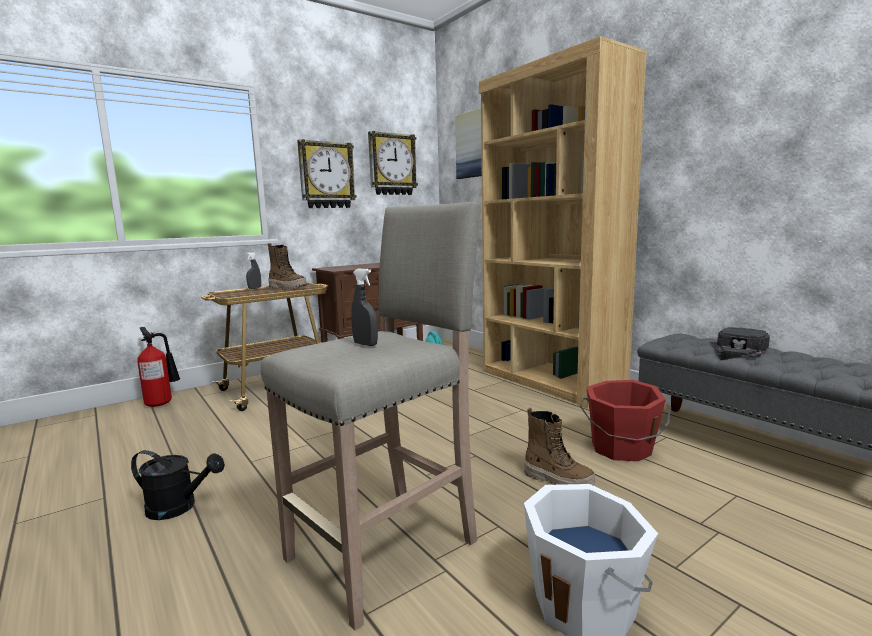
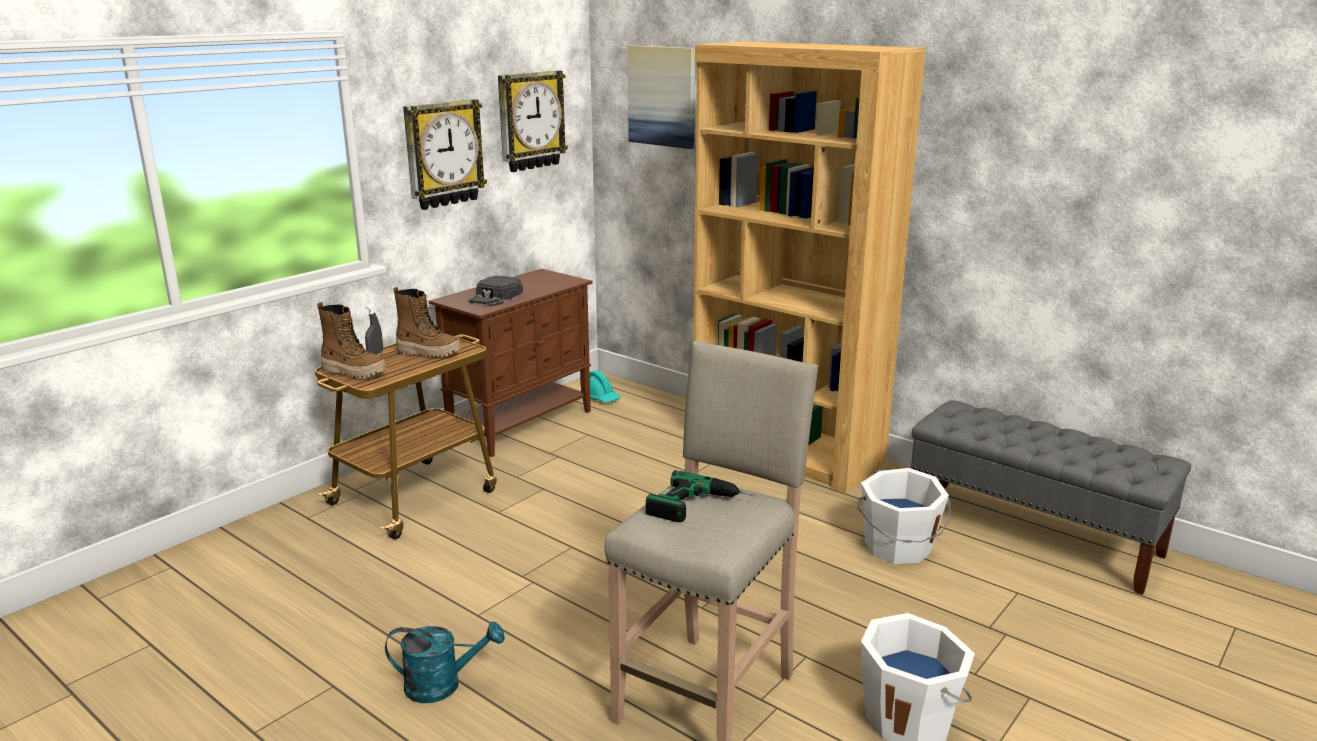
camera: 15 degrees left, 10 degrees up
(162, 403) = (258, 536): fire extinguisher -> none
(179, 508) = (443, 685): black watering can -> turquoise watering can
(365, 344) = (701, 506): grey spray bottle -> power drill
(558, 480) = (845, 596): boot -> boot (354, 372)
(621, 449) = (898, 548): red bucket -> white bucket
(741, 349) = (1021, 430): black cap -> black cap (496, 297)

